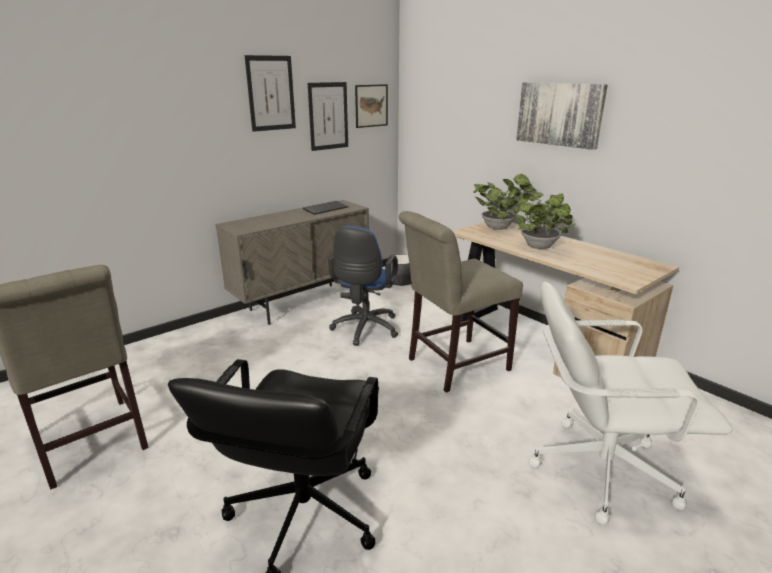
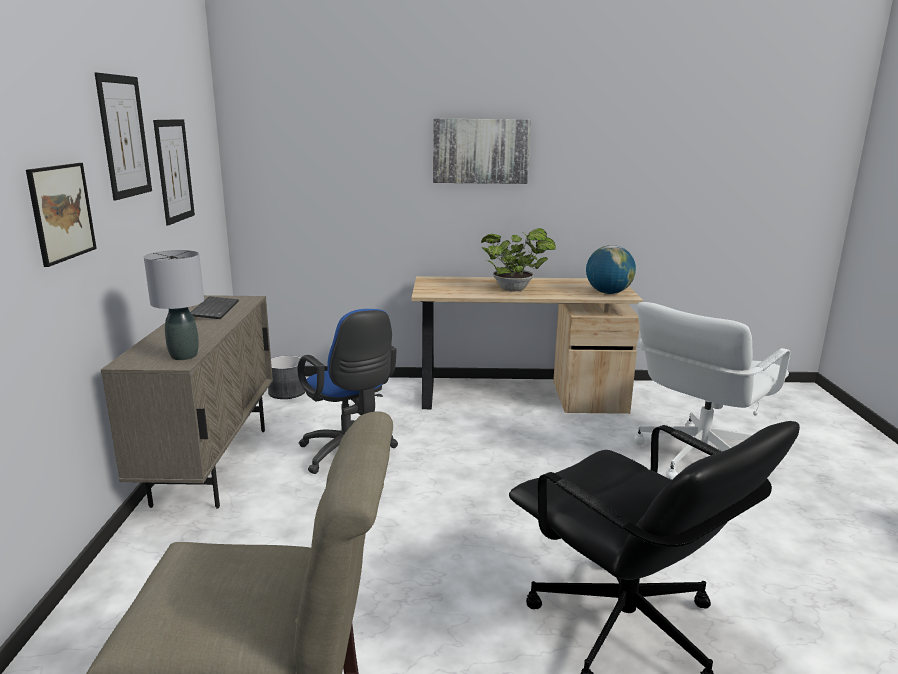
camera: 50 degrees left, 5 degrees down
(252, 228) = (184, 356): none -> grey table lamp
(371, 105) = (203, 154): picture -> picture (61, 212)
(453, 365) = (491, 444): beige chair -> none
(500, 227) = (441, 283): potted plant -> none
(619, 274) = (608, 293): none -> globe

